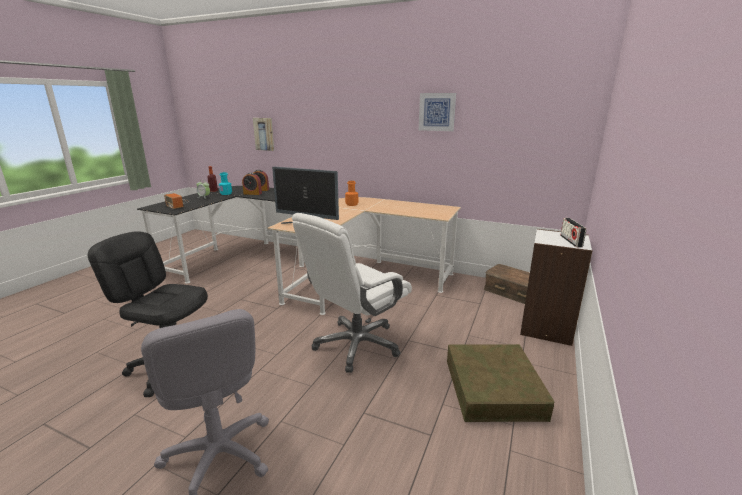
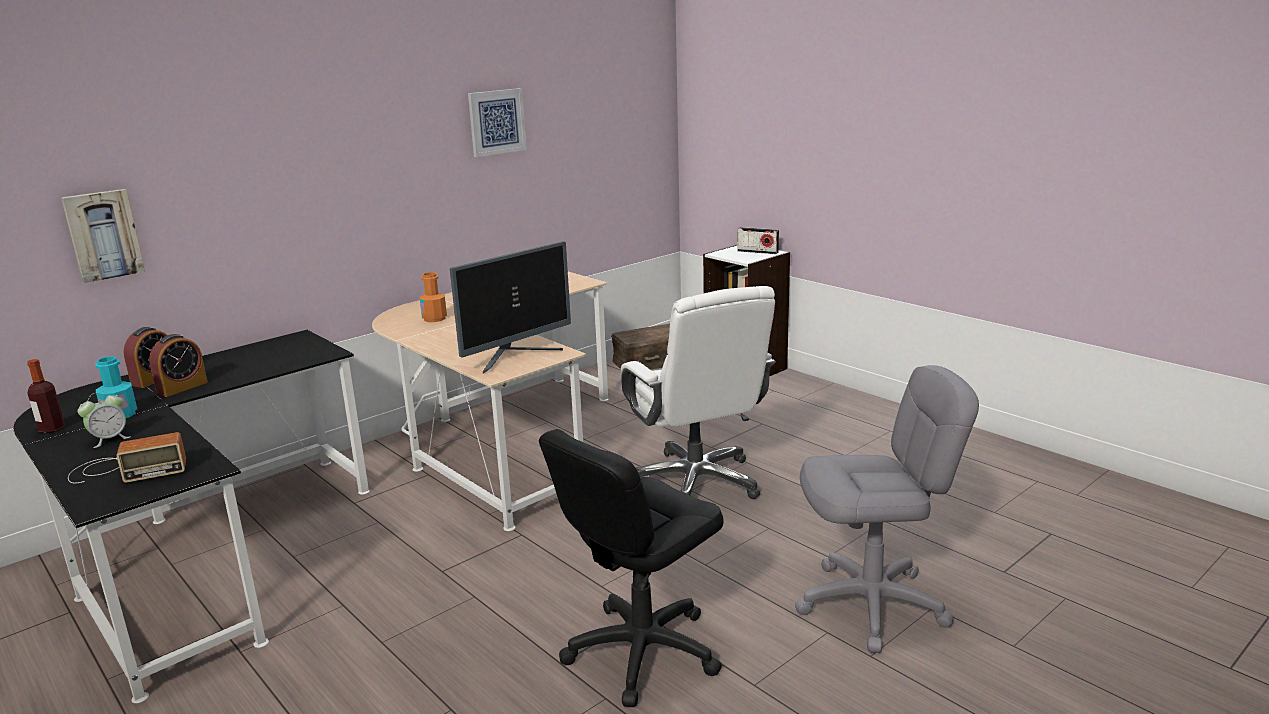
camera: 65 degrees left, 0 degrees up
(493, 388) = (834, 424): brown storage box -> none

